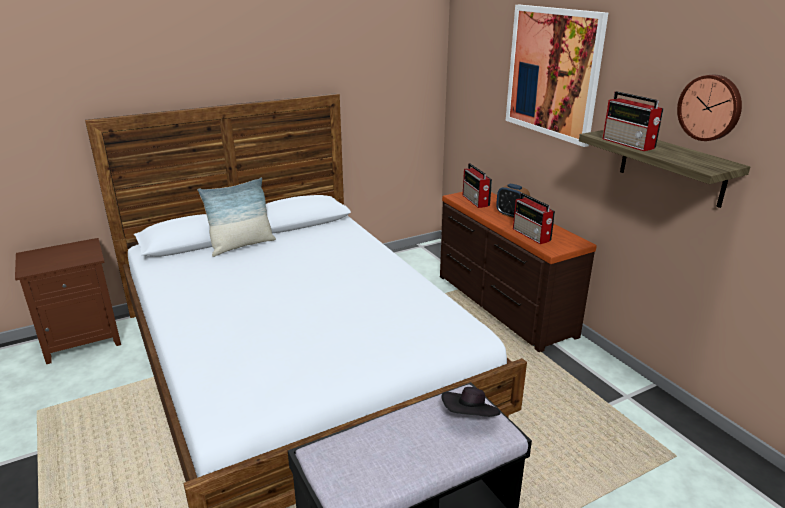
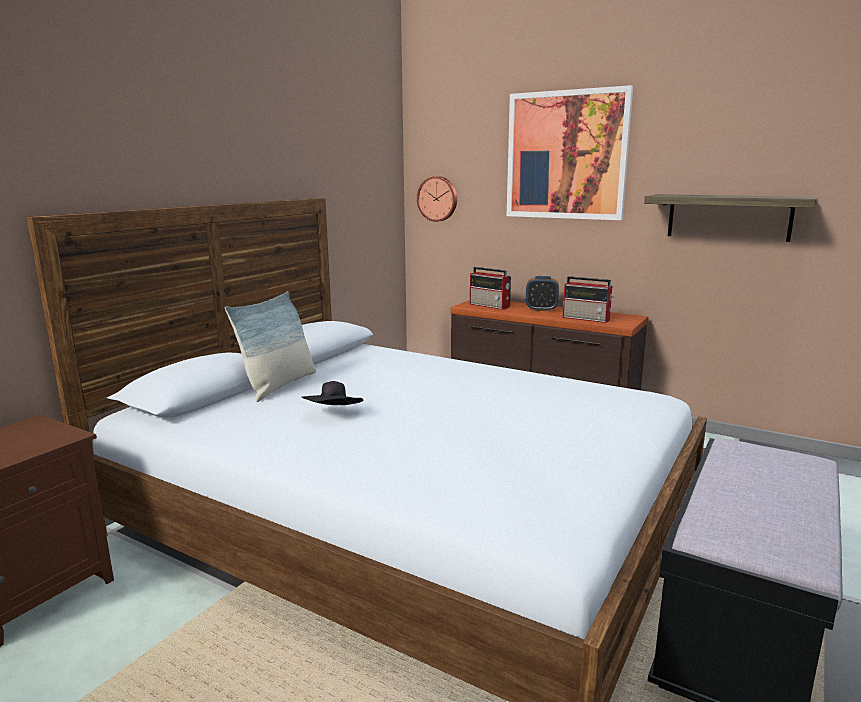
camera: 30 degrees left, 10 degrees down
(470, 417) = (771, 458): black hat -> black hat (334, 415)
(629, 144) = (701, 196): radio -> none
(710, 107) = (765, 153): wall clock -> wall clock (438, 198)

